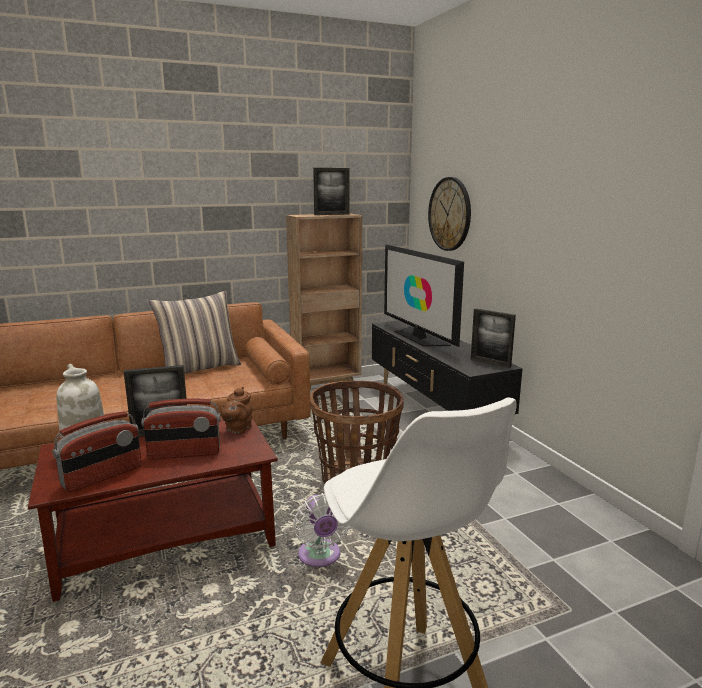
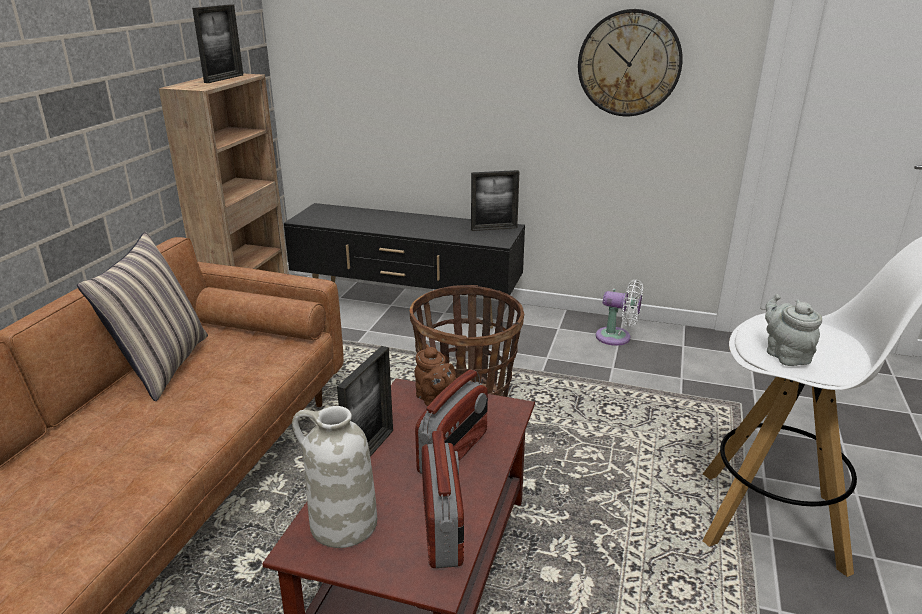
camera: 50 degrees left, 10 degrees up
(320, 557) = (567, 482): white fan -> white fan (617, 337)
(364, 480) = (785, 355): none -> grey teapot
(419, 337) = (374, 223): television -> none
(450, 214) = (366, 60): wall clock -> wall clock (629, 63)

